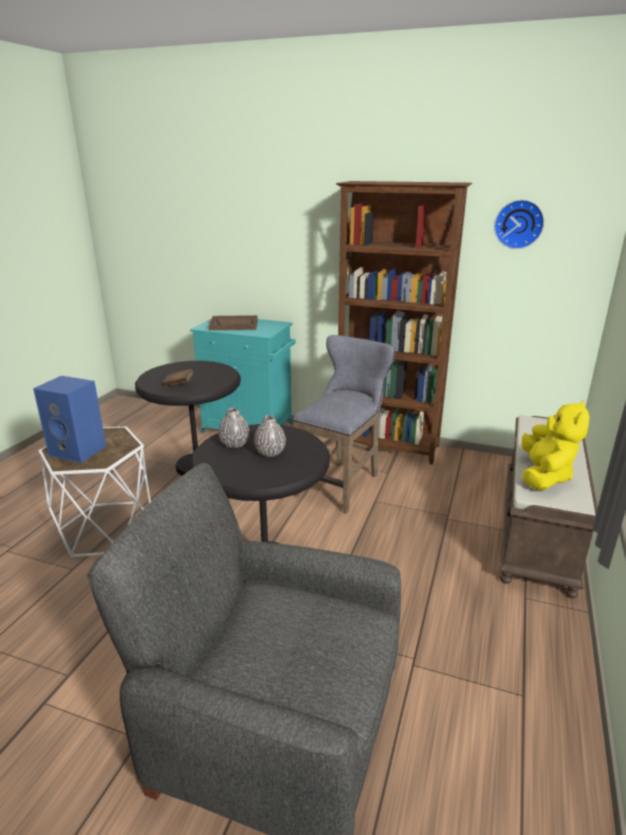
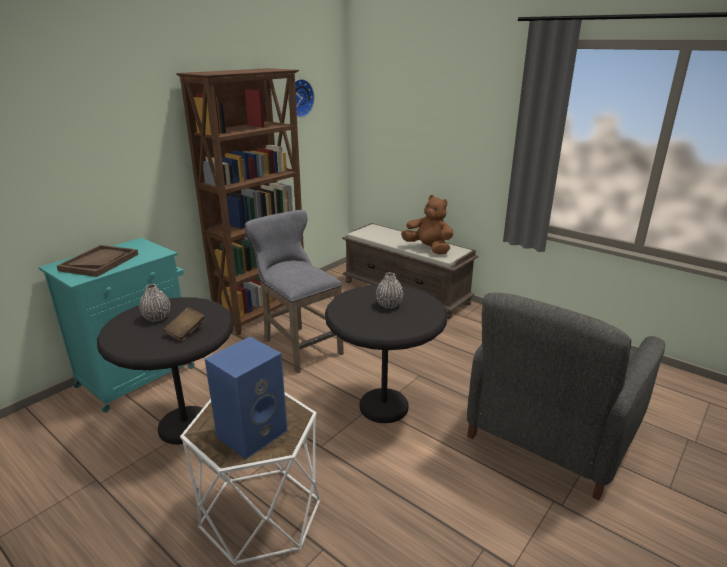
camera: 70 degrees left, 0 degrees up
(235, 444) = (363, 317): grey vase -> grey vase (157, 318)
(544, 476) = (428, 249): yellow plush toy -> brown plush toy

